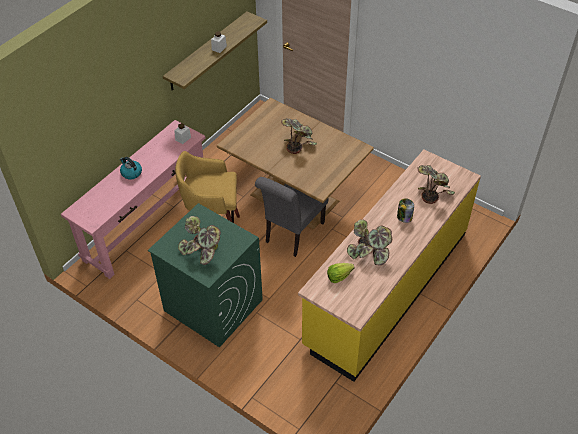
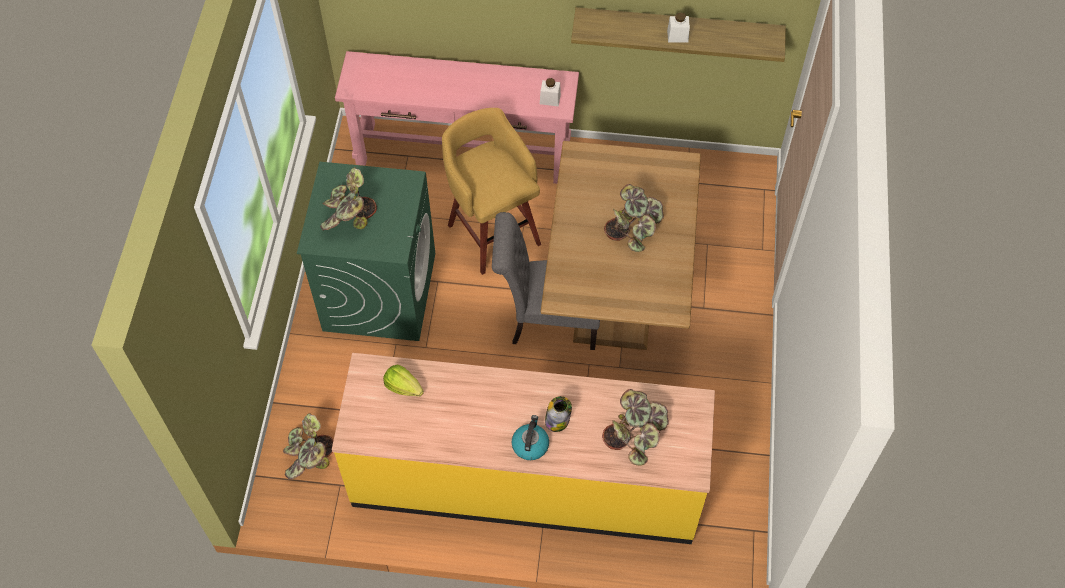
camera: 60 degrees right, 10 degrees up
(131, 173) = (453, 80): kettle -> kettle (530, 444)
(370, 253) = (464, 406): potted plant -> potted plant (309, 458)

